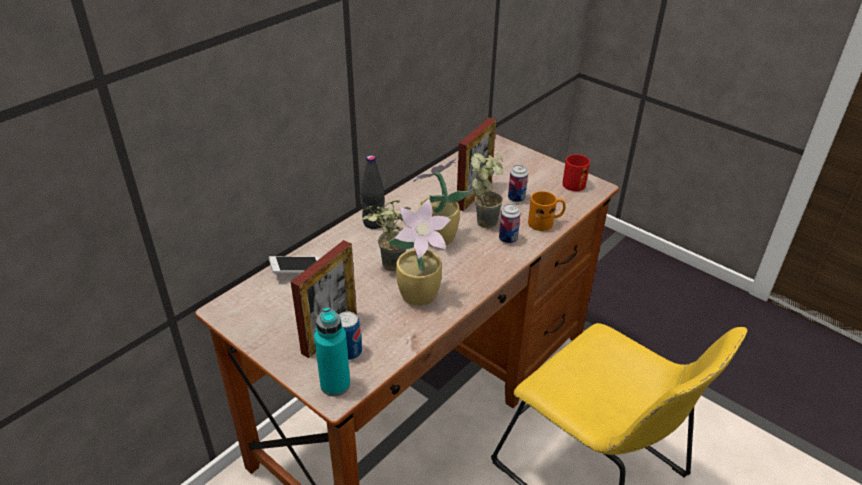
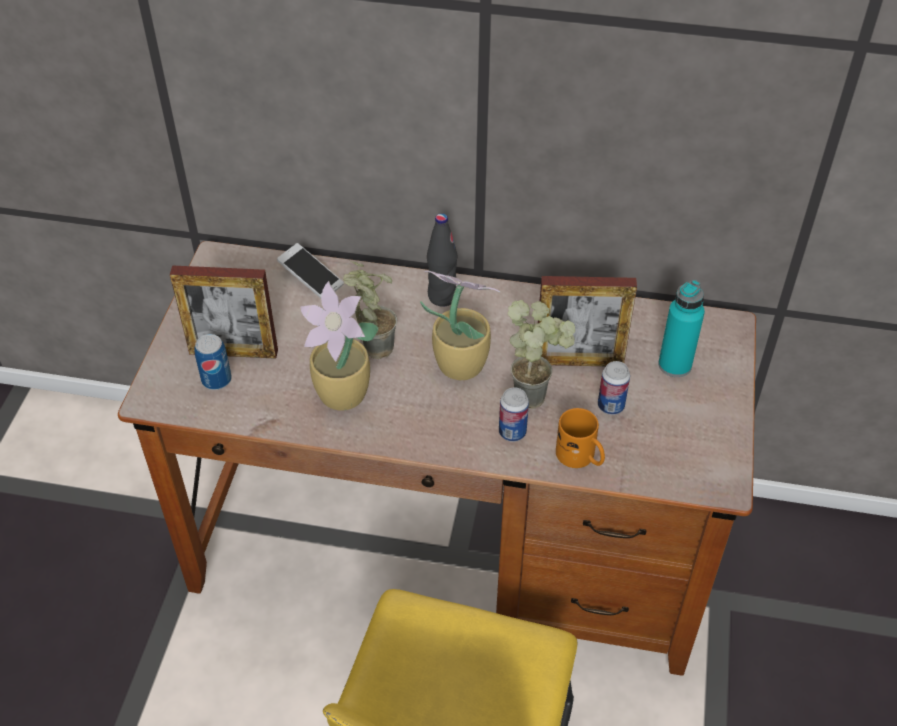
camera: 60 degrees right, 10 degrees up
(335, 385) = (165, 392): turquoise bottle -> turquoise bottle (674, 365)
(575, 182) = (712, 455): red mug -> none

